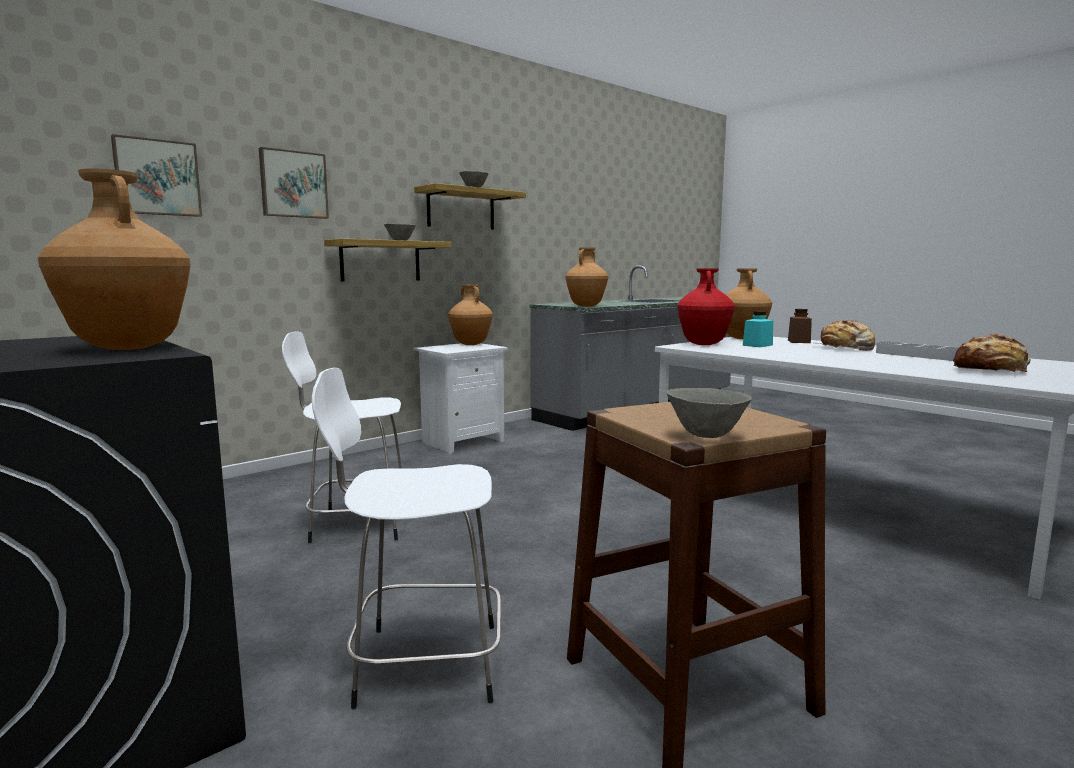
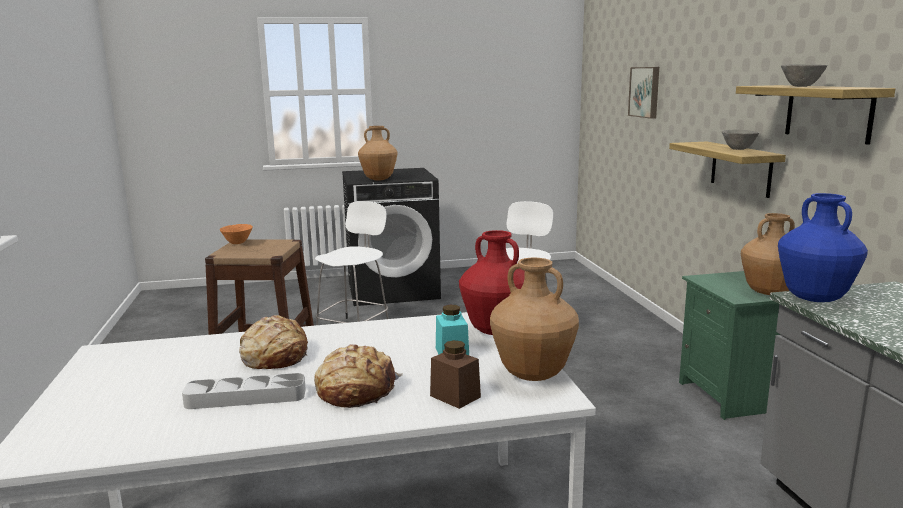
camera: 120 degrees right, 5 degrees up
(293, 184) = (697, 91): picture -> none
(461, 441) = (729, 396): white nightstand -> green nightstand
(586, 306) = (815, 299): brown vase -> blue vase
(707, 435) = (237, 243): grey bowl -> orange bowl
(989, 371) = (151, 372): bread -> bread (274, 356)

